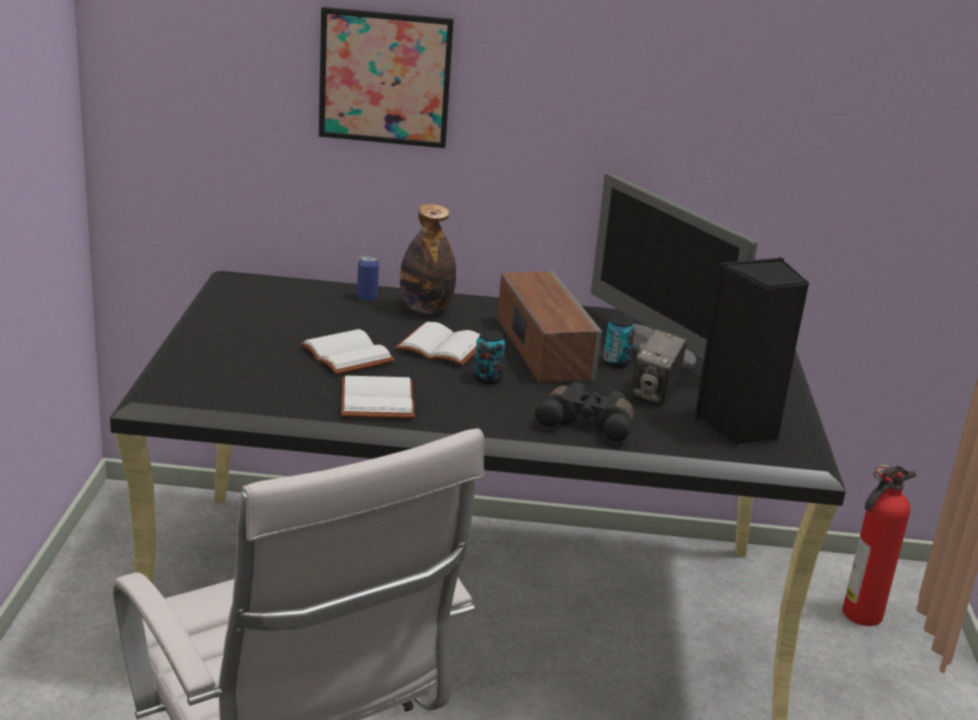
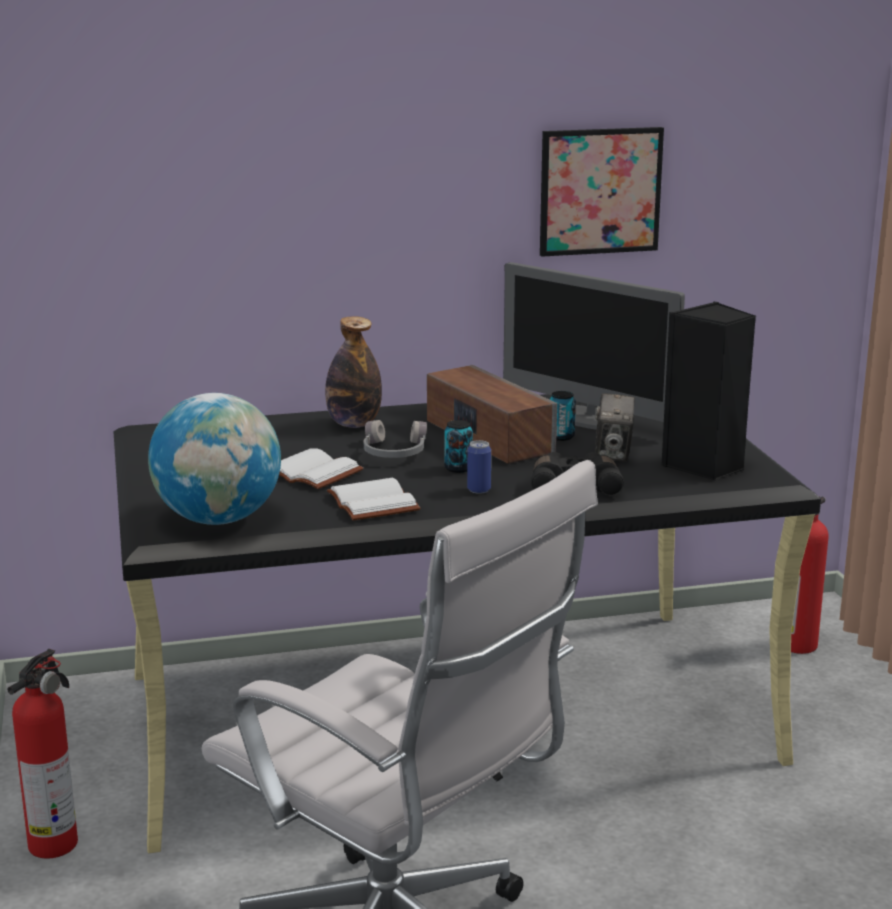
camera: 15 degrees left, 5 degrees down
(58, 646) = (55, 841): none -> fire extinguisher
(223, 388) = (219, 519): none -> globe
(367, 297) = (290, 424): can -> can (479, 490)
(385, 78) = (275, 201): picture -> picture (600, 191)
(439, 348) = (393, 452): white book -> grey headphones

